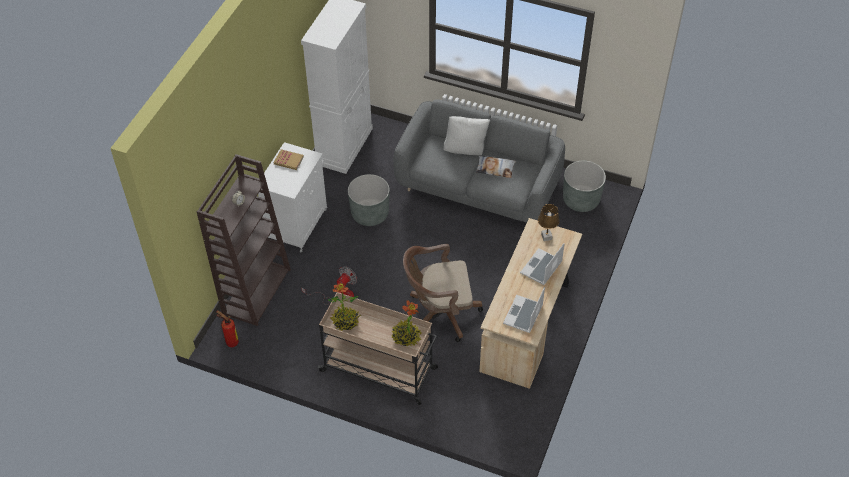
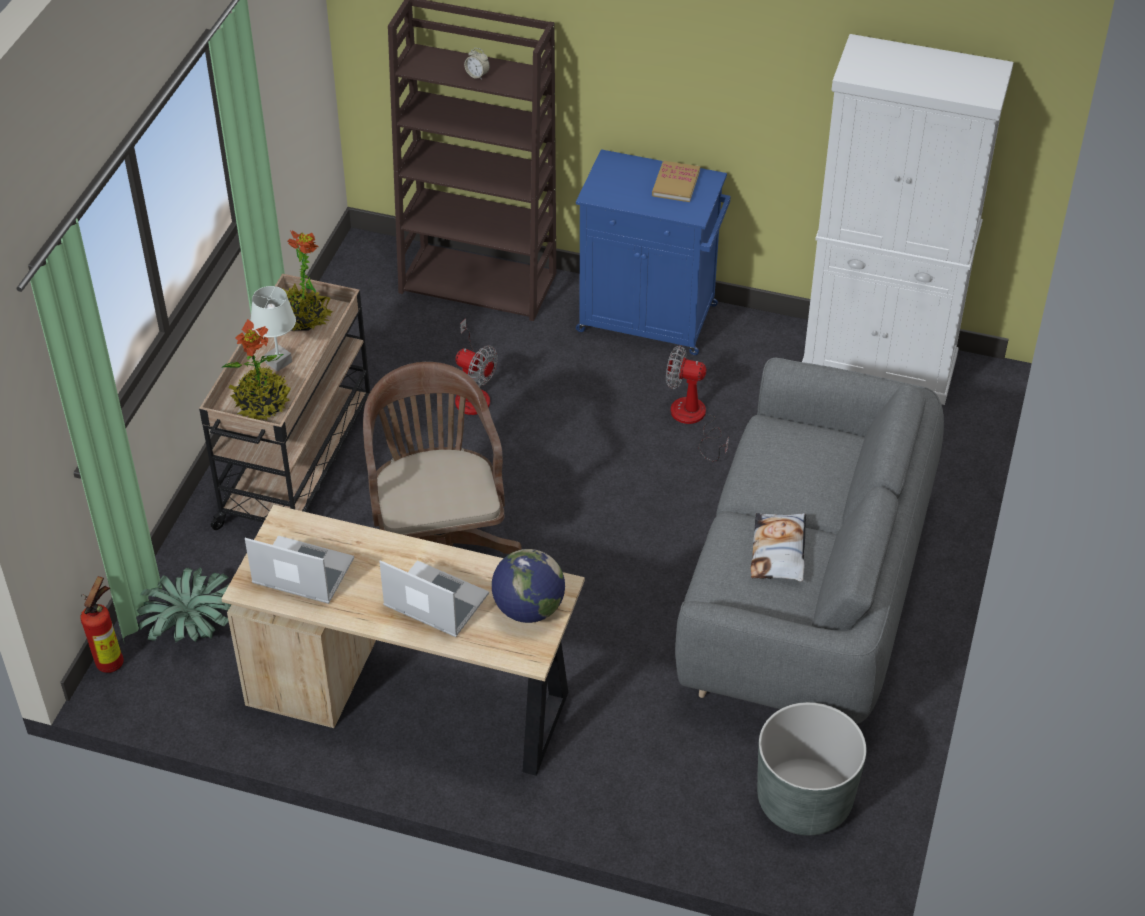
camera: 85 degrees right, 5 degrees down
(230, 342) = (362, 265): fire extinguisher -> fire extinguisher (112, 660)
(297, 223) = (650, 319): white cabinet -> blue cabinet
(370, 214) = (693, 420): grey planter -> fan
(376, 331) = (279, 362): none -> white table lamp
(465, 149) = (831, 498): white pillow -> none
(483, 412) = (190, 629): none -> potted plant
(546, 236) = (528, 609): brown table lamp -> globe

